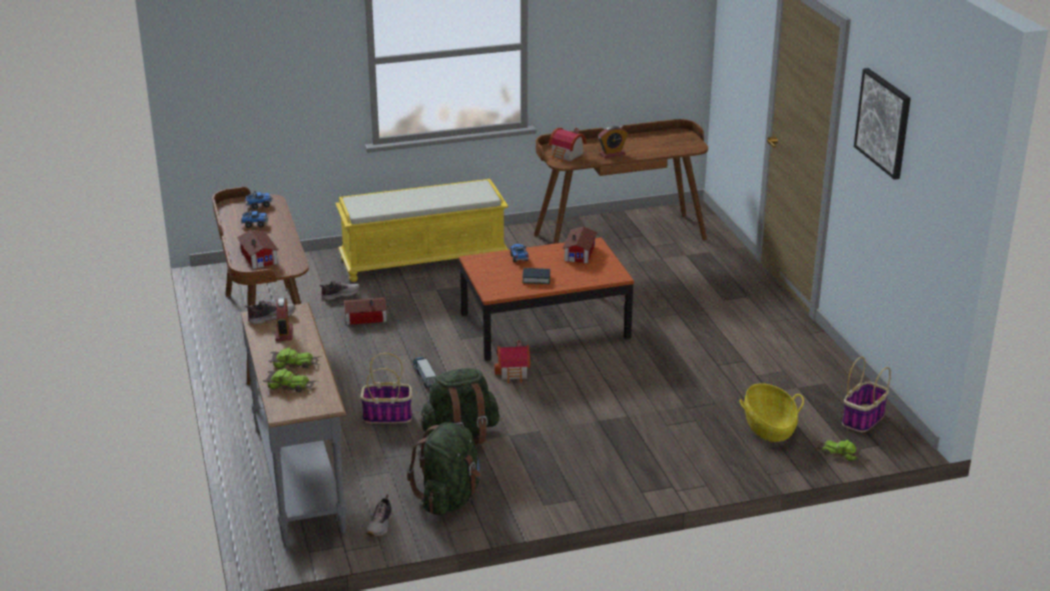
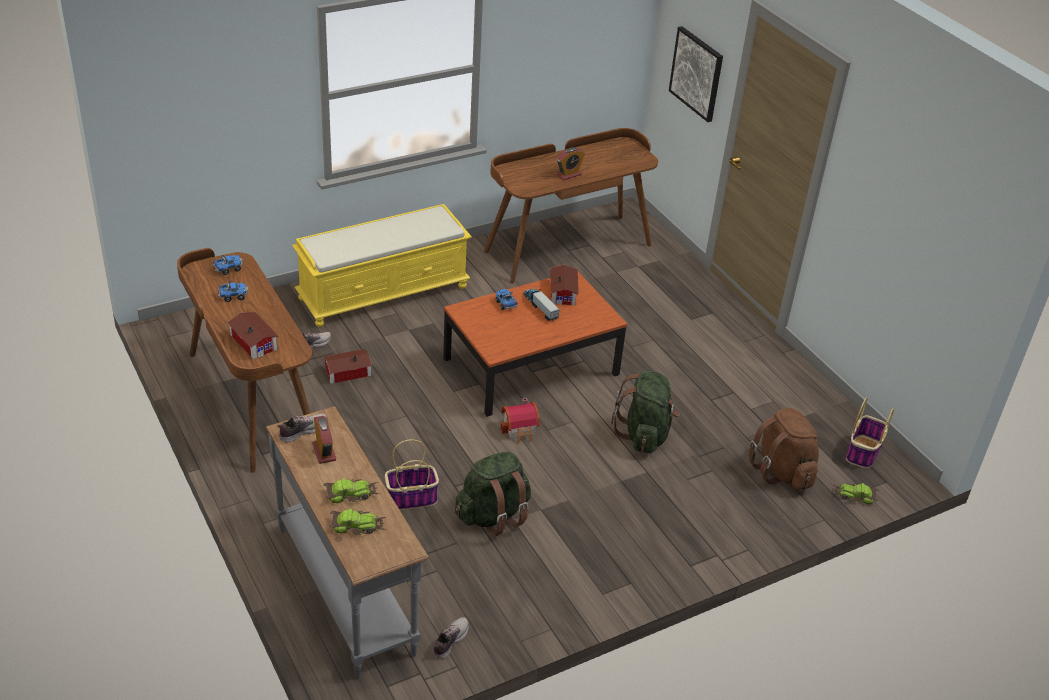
camera: 15 degrees left, 10 degrees up
(380, 525) = (449, 641): shoe -> shoe turned 150 degrees counterclockwise
(424, 375) = (431, 442): toy truck -> toy truck (540, 307)
(449, 498) = (507, 597): green backpack -> green backpack (644, 434)
(536, 279) = (531, 330): book -> none
(566, 155) = (525, 179): toy house -> none
(769, 427) = (782, 471): basket -> brown backpack
(883, 122) = (892, 172): picture -> picture (697, 73)

